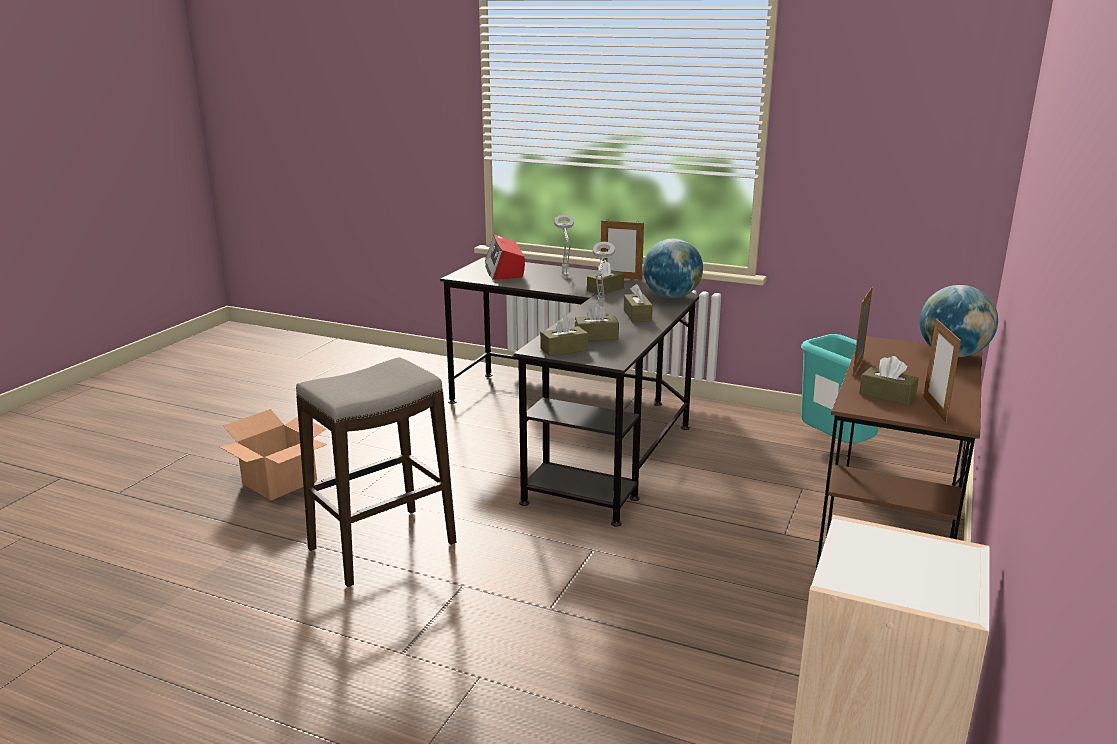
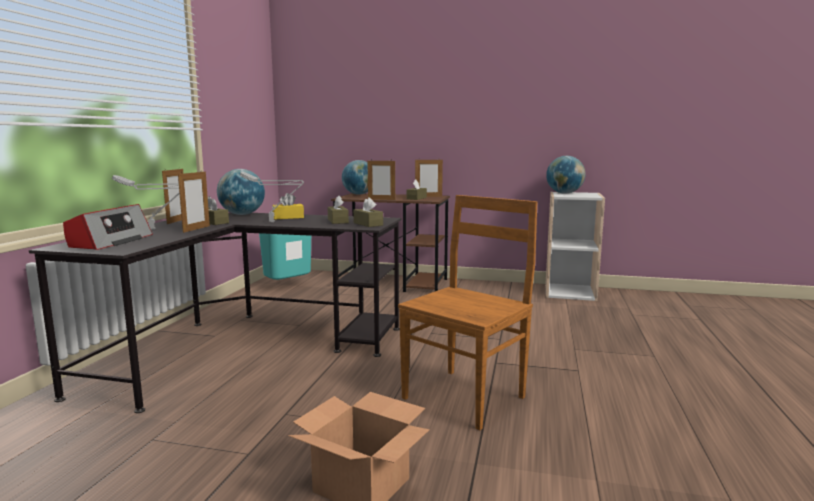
camera: 100 degrees left, 10 degrees down
(383, 546) = (466, 396): stool -> brown chair
(504, 270) = (110, 241): radio -> radio turned 60 degrees counterclockwise
(561, 287) = (196, 229): none -> picture frame
(637, 315) = (288, 217): brown tissue box -> yellow tissue box
(930, 554) = (564, 193): none -> globe

